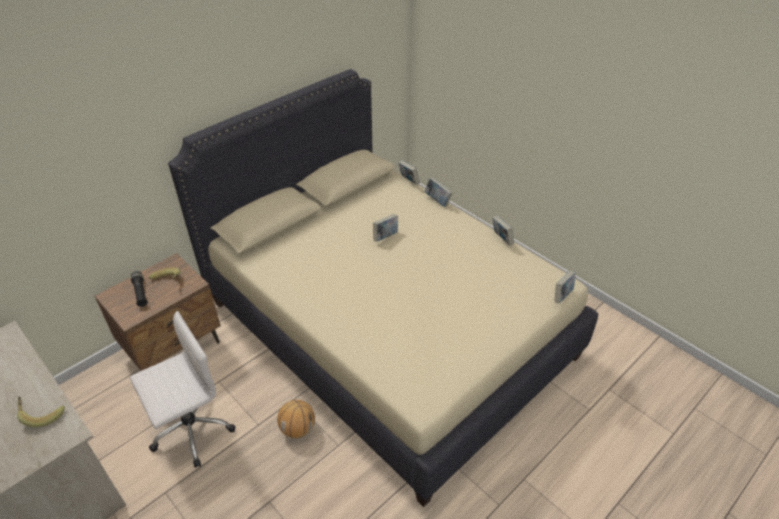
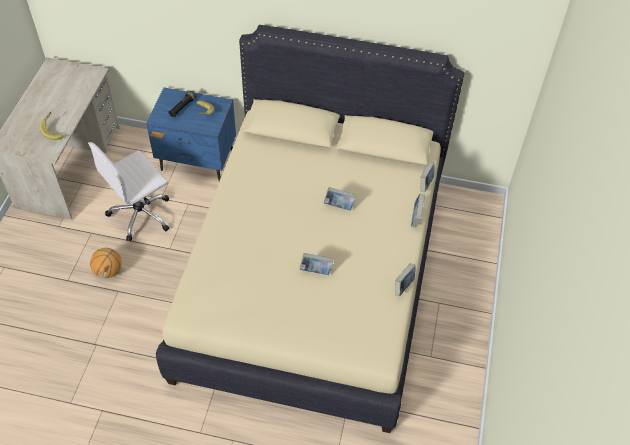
camera: 55 degrees right, 10 degrees up
(174, 347) = (197, 160): brown nightstand -> blue nightstand
(190, 429) = (141, 214): white office chair -> white office chair turned 120 degrees clockwise
(298, 428) = (181, 273): basketball -> basketball (108, 271)
(562, 296) = (365, 361): book -> book (316, 271)

